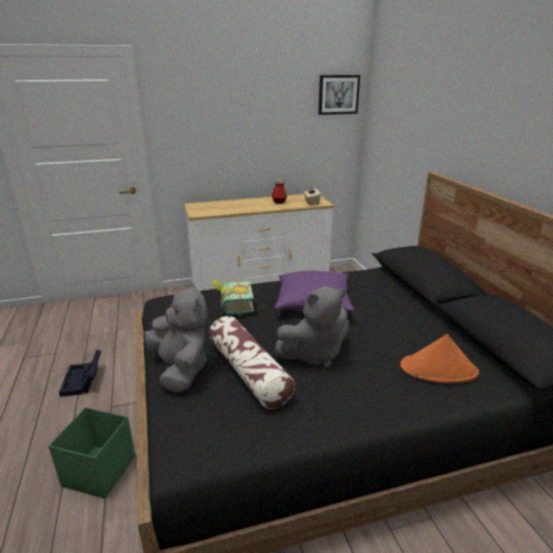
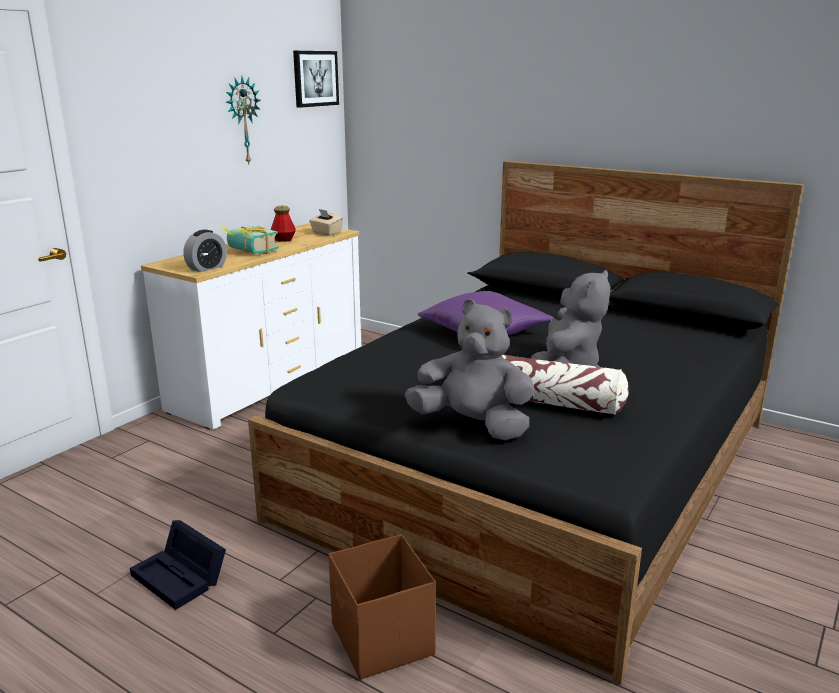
camera: 40 degrees left, 5 degrees down
(98, 472) = (382, 640): green storage box -> brown storage box
(205, 212) = (207, 268): none -> alarm clock
(232, 306) = (417, 357): book -> book (249, 252)
(270, 122) = (242, 121): none -> wall clock
(438, 370) = (674, 344): orange hat -> none

